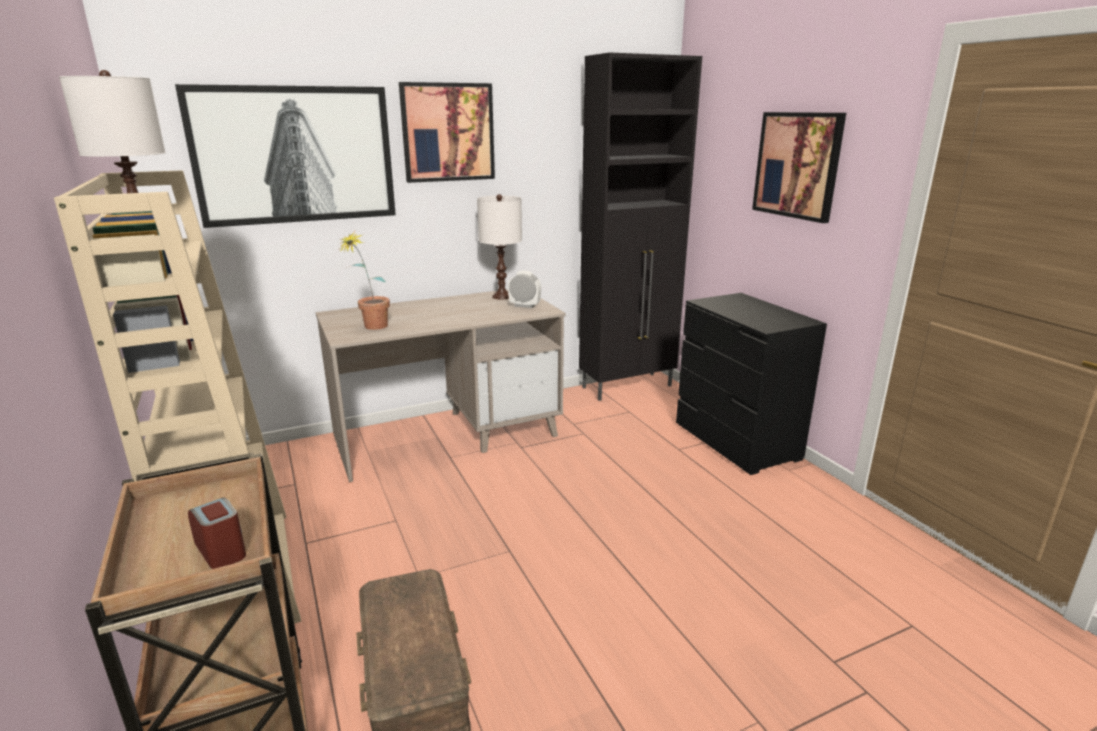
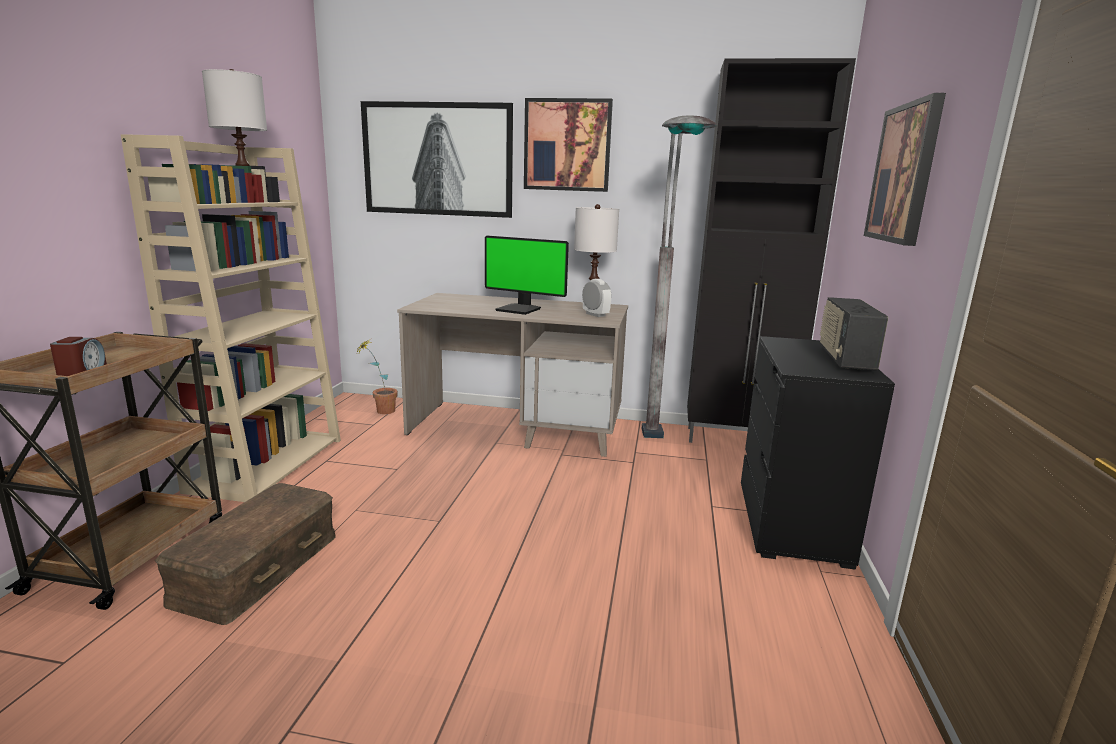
camera: 35 degrees right, 5 degrees down
(371, 328) = (446, 306): potted plant -> potted plant (380, 411)
(450, 315) = (520, 309): none -> monitor
(588, 417) = (657, 452): none -> grey floor lamp
(769, 309) = (844, 359): none -> radio

